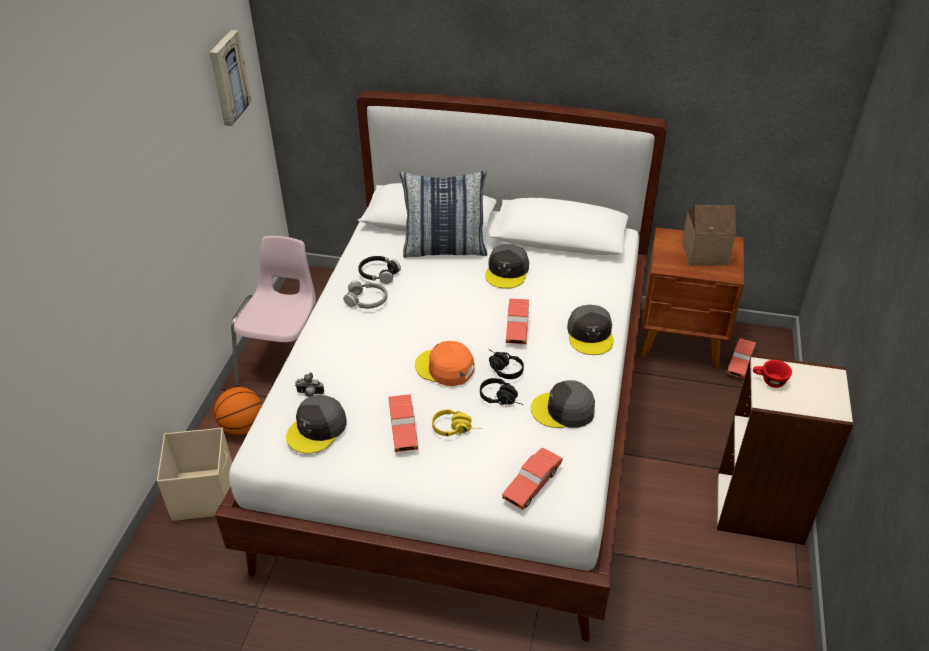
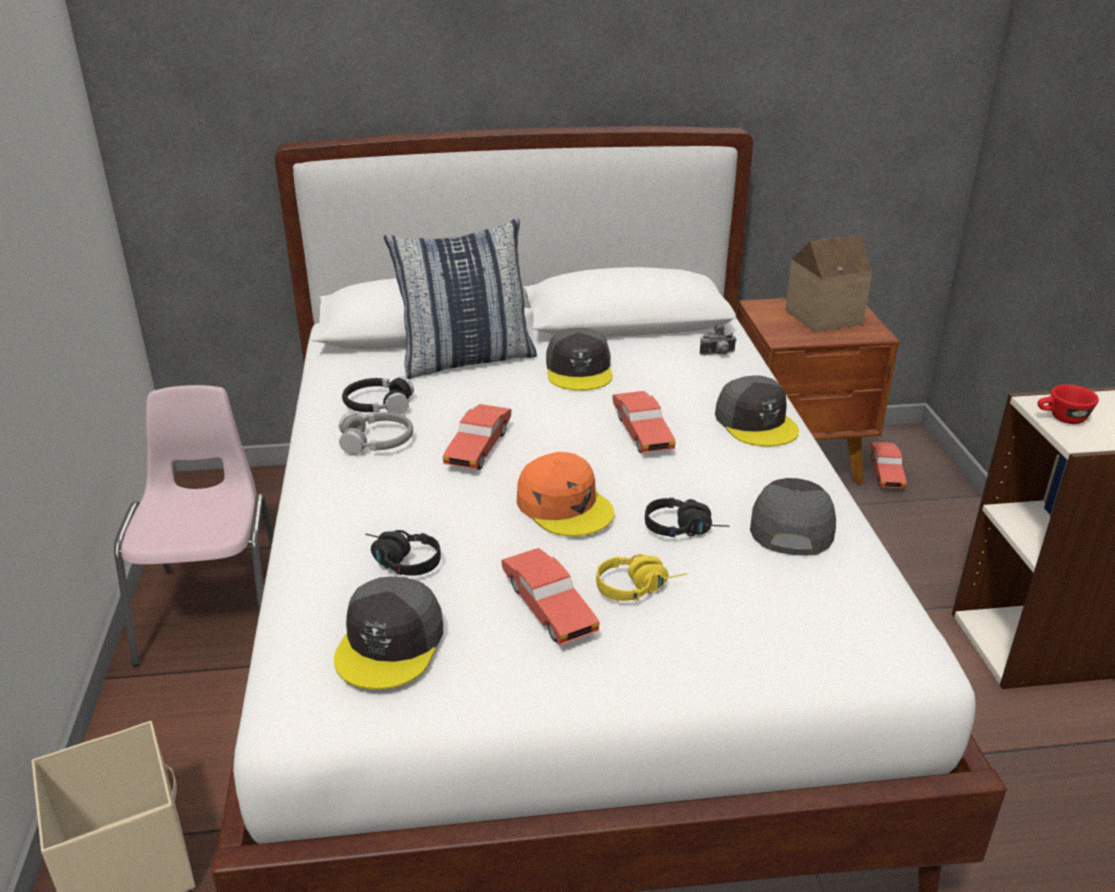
camera: 20 degrees left, 10 degrees down
(227, 78) = (54, 118): picture -> none
(242, 426) = (168, 728): basketball -> none
(310, 394) = (347, 591): camera -> camera (718, 354)
(445, 368) = (564, 506): orange cap -> orange cap turned 135 degrees counterclockwise
(502, 368) = (656, 489): black headphones -> black headphones (399, 562)
(532, 484) = (822, 639): red toy car -> red toy car (478, 447)
(563, 410) = (791, 524): grey cap -> grey cap turned 120 degrees clockwise

